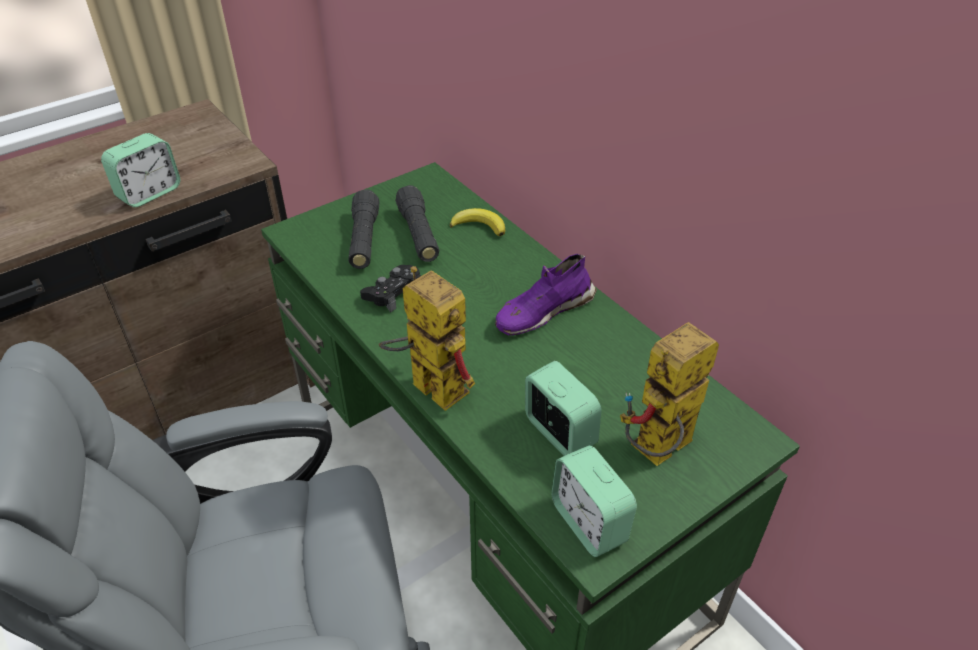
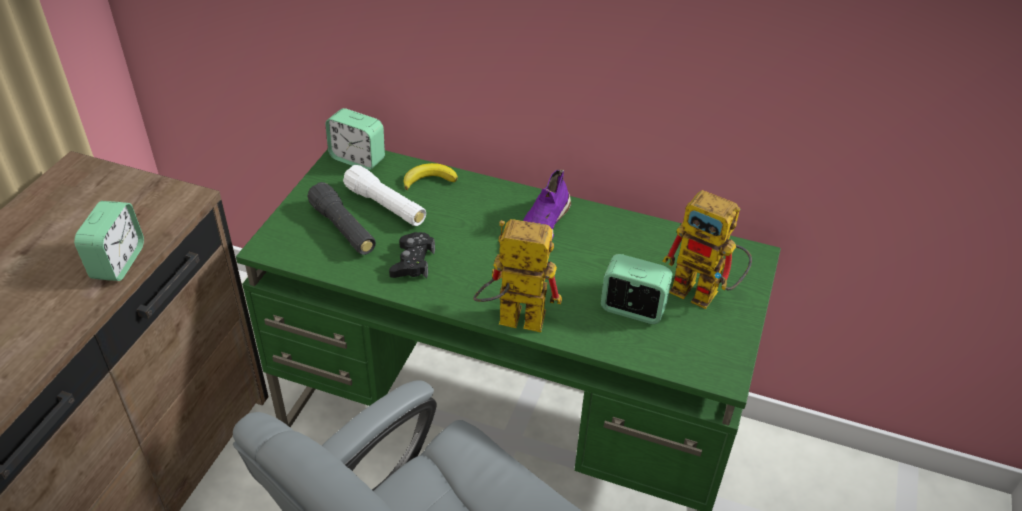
camera: 35 degrees left, 0 degrees up
(418, 234) = (386, 206): black flashlight -> white flashlight
(589, 522) = (703, 358): alarm clock -> alarm clock (357, 159)
(657, 453) = (705, 293): toy robot -> toy robot turned 75 degrees counterclockwise

